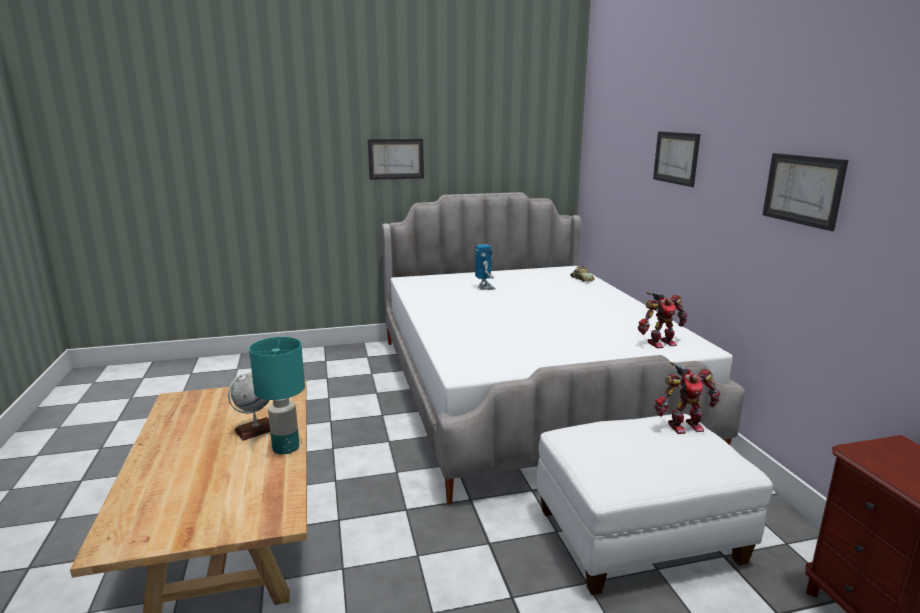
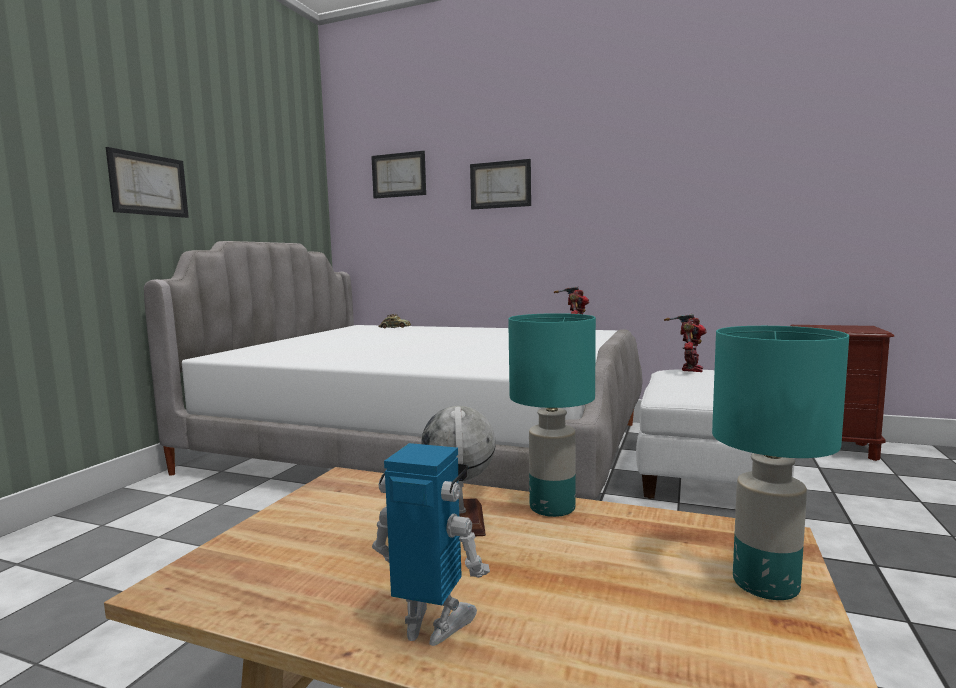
camera: 55 degrees left, 10 degrees down
(224, 522) = (764, 583): none -> turquoise table lamp
(484, 287) = (333, 344): toy robot -> toy robot (433, 625)
(803, 190) = (660, 184): picture -> picture (399, 175)

